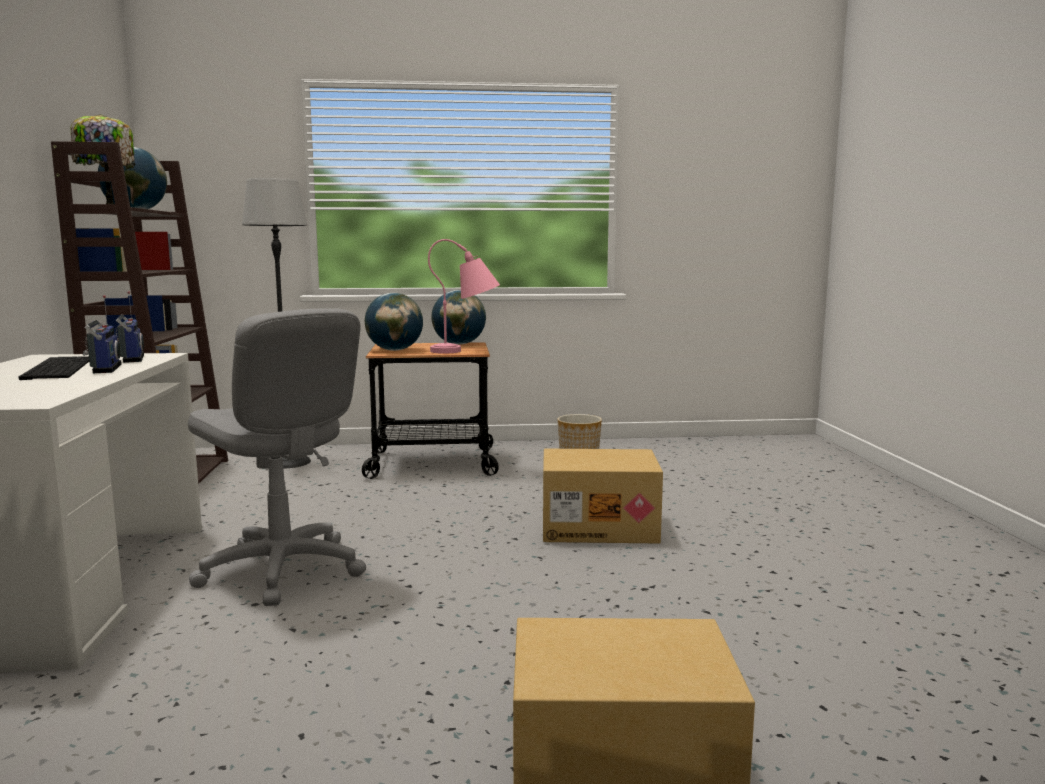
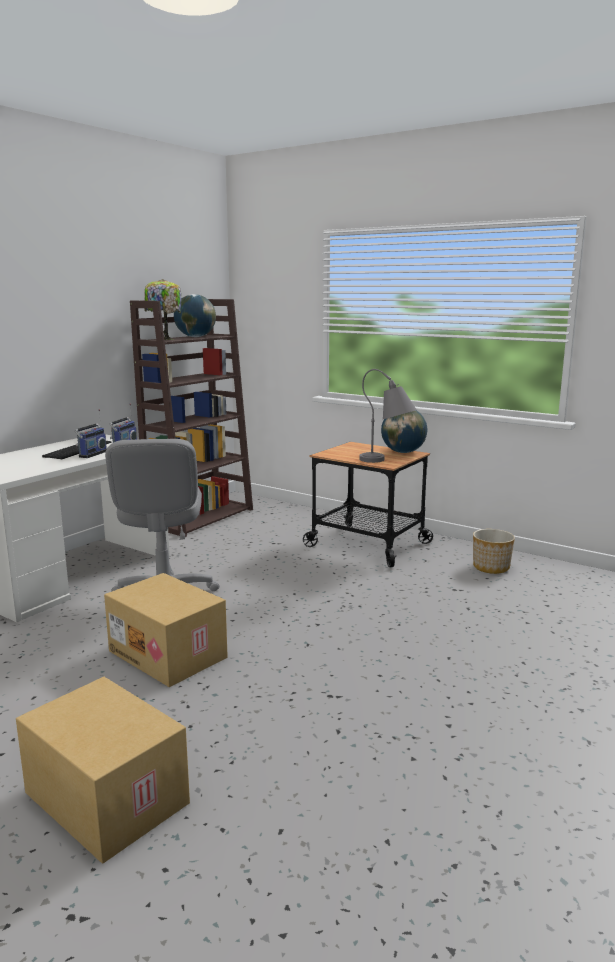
camera: 40 degrees right, 5 degrees up
(288, 462) = (283, 519): floor lamp -> none
(394, 350) = (341, 452): globe -> none
(467, 351) = (387, 462): pink table lamp -> grey table lamp
(599, 527) = (389, 636): cardboard box -> cardboard box (169, 654)

